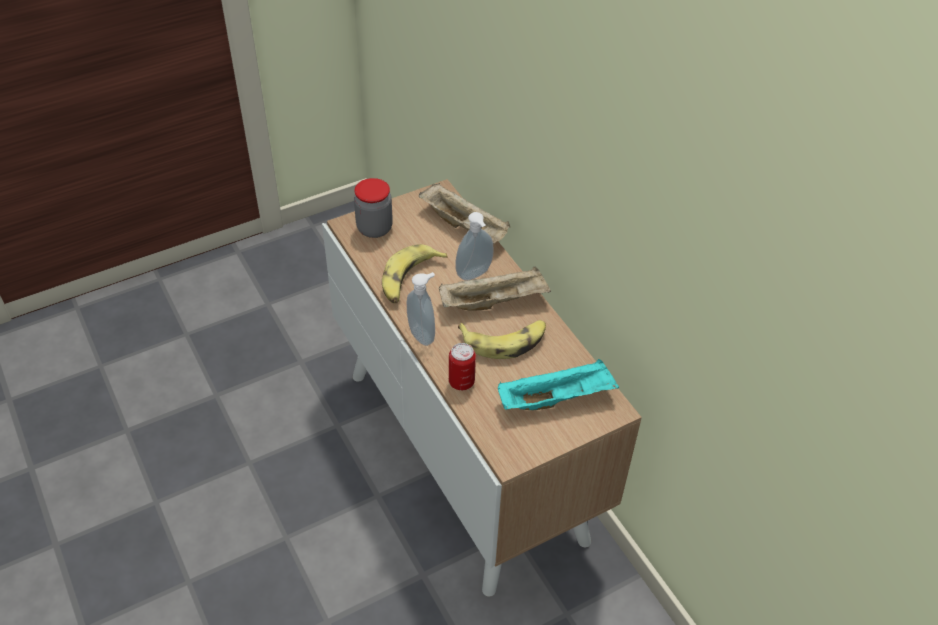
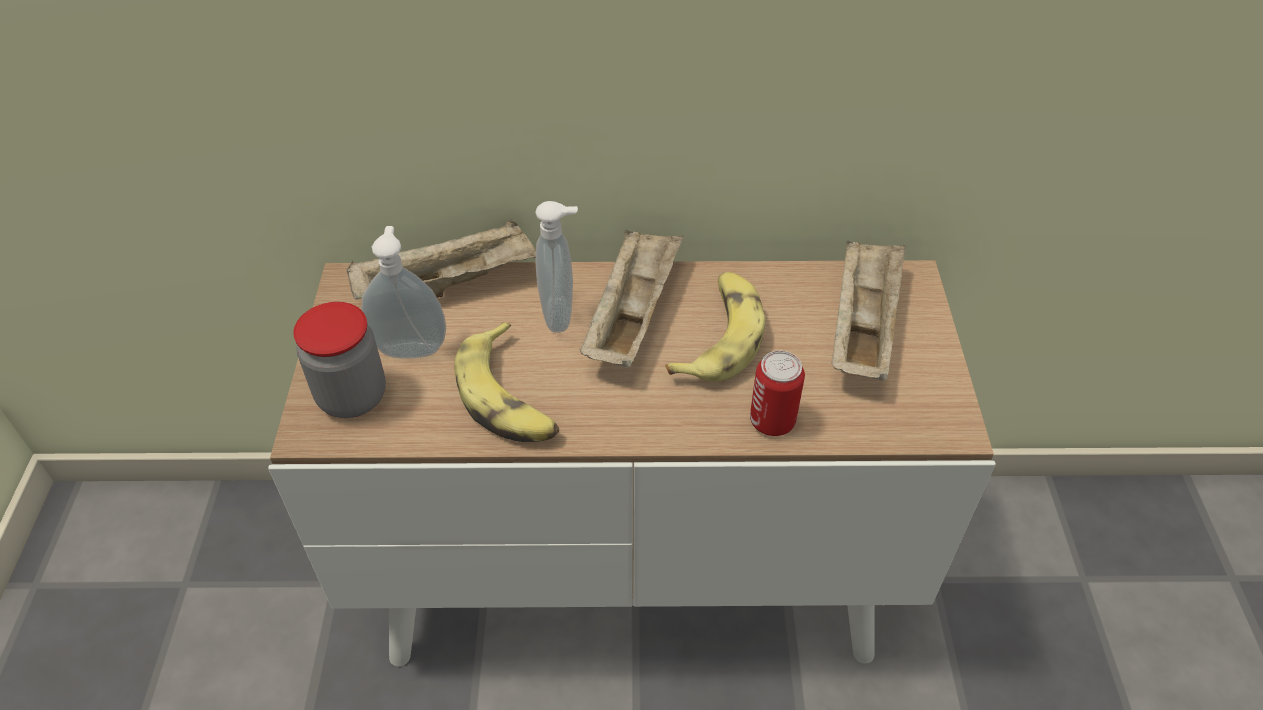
camera: 60 degrees left, 0 degrees up
(423, 334) = (643, 429): soap dispenser -> soap dispenser (411, 347)
(556, 398) = (861, 327): turquoise tray -> beige tray

